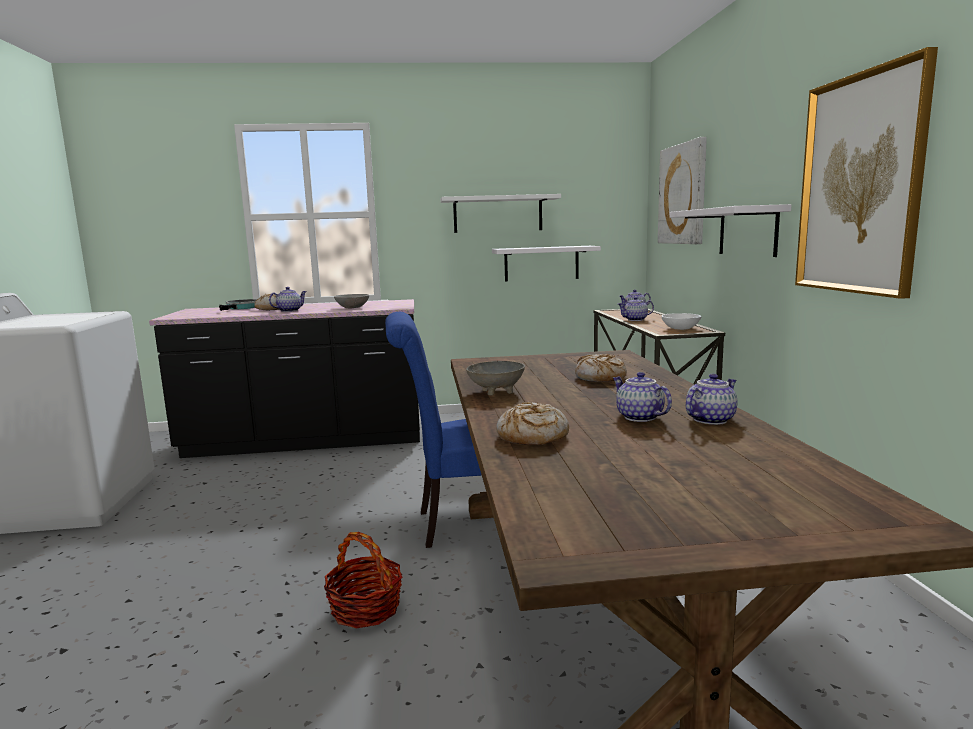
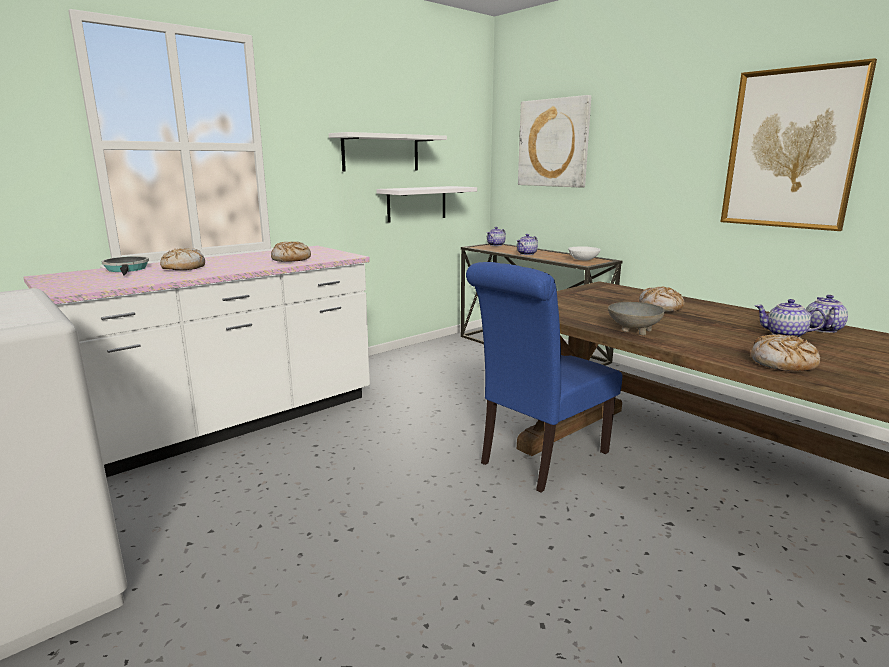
camera: 35 degrees left, 5 degrees up
(289, 310) = (222, 268): teapot -> none
(306, 441) = (231, 424): black counter -> white counter
(352, 307) = (291, 259): grey bowl -> bread
(366, 609) = (589, 563): basket -> none
(747, 231) = (651, 179): white shelf -> none

